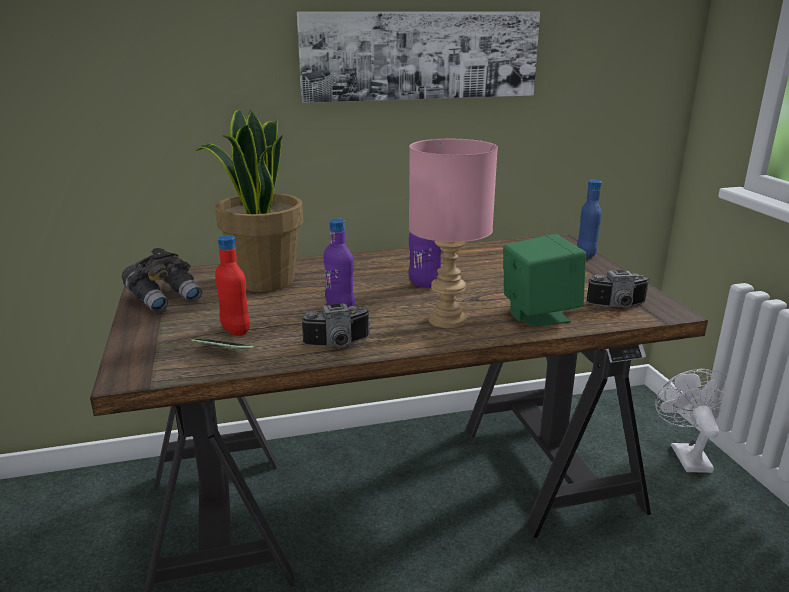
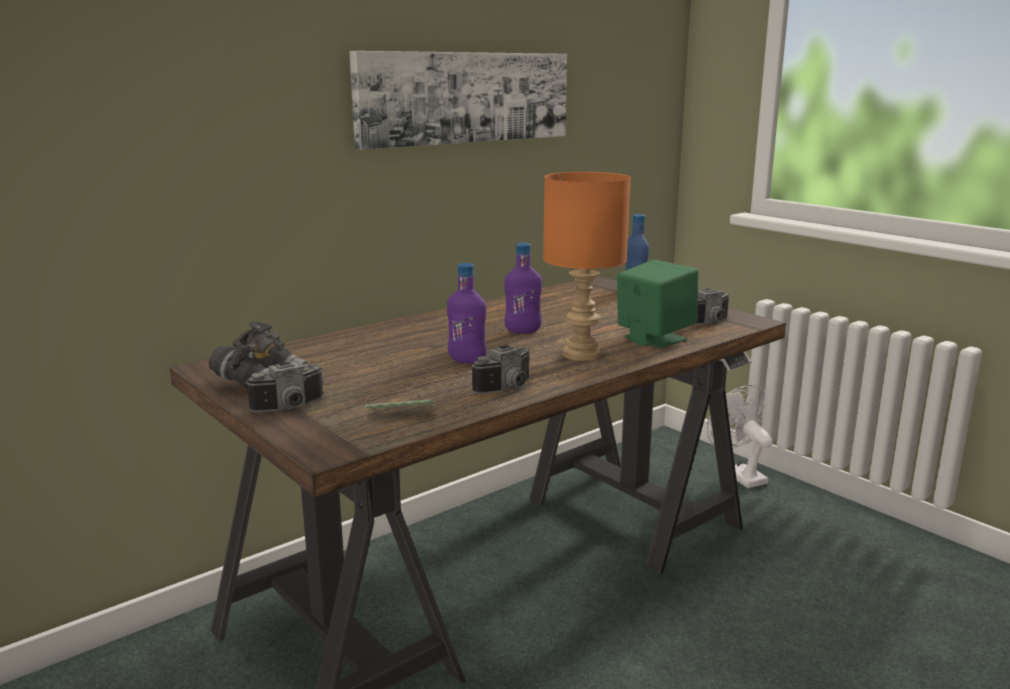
camera: 25 degrees left, 5 degrees down
(154, 327) = (290, 408): none -> camera
(235, 330) = (386, 395): red bottle -> none
(264, 280) = (351, 351): potted plant -> none
(447, 319) = (581, 354): pink table lamp -> orange table lamp

